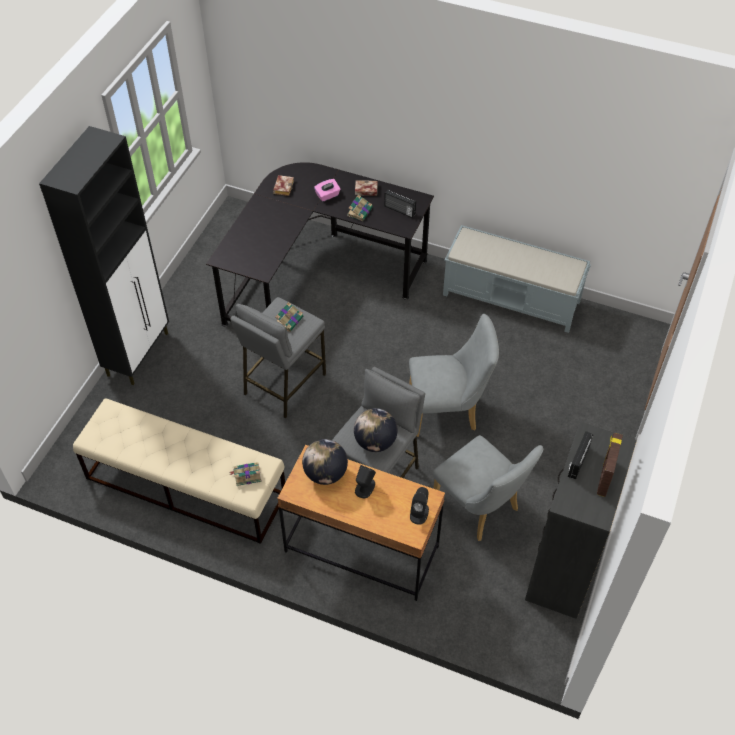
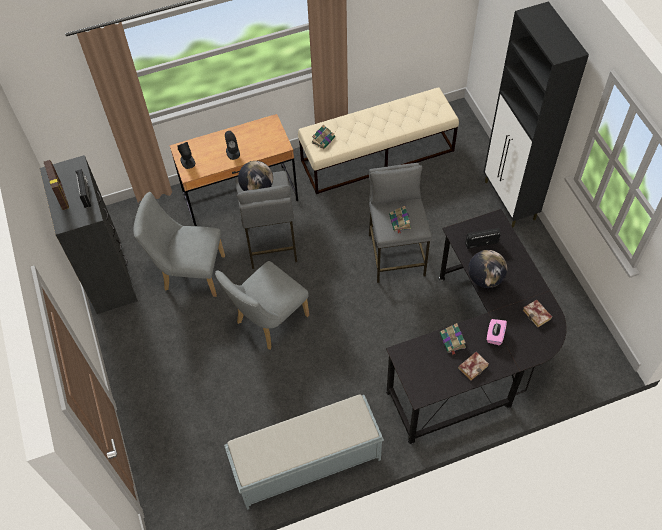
camera: 140 degrees right, 5 degrees up
(325, 473) = (263, 143): globe -> globe (485, 278)
(399, 210) = (424, 368): radio -> radio (481, 243)

